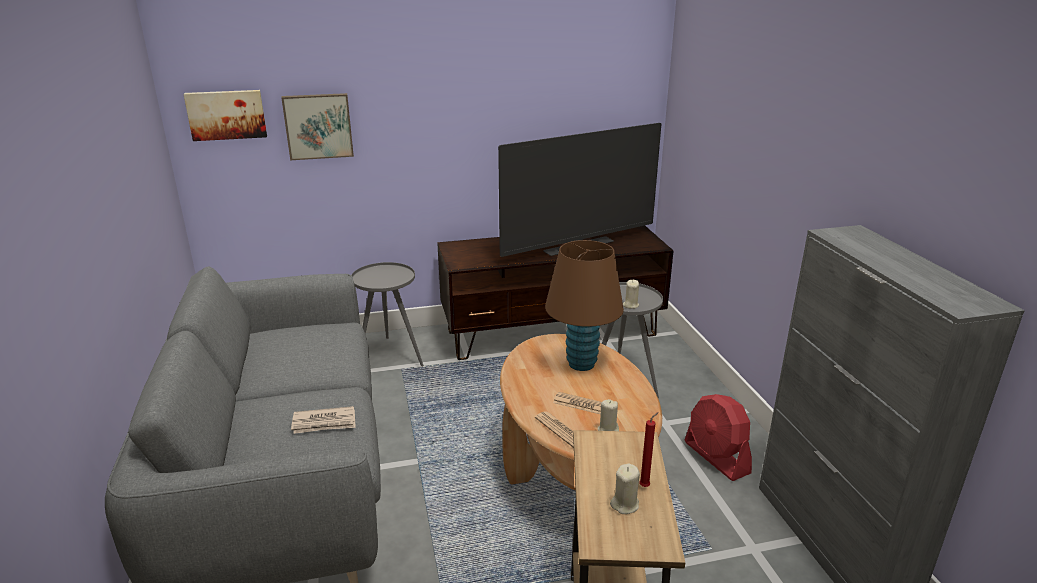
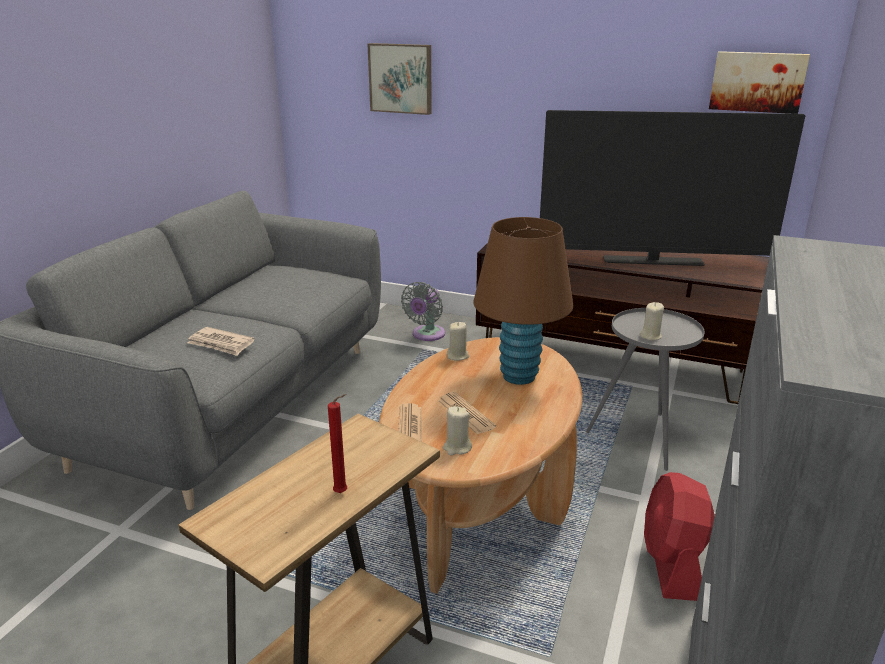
camera: 35 degrees right, 0 degrees up
(226, 114) = (323, 58): picture -> picture (757, 82)
(390, 355) = (426, 335): grey side table -> grey fan
(625, 504) = (295, 499): beige candle -> beige candle (458, 356)

